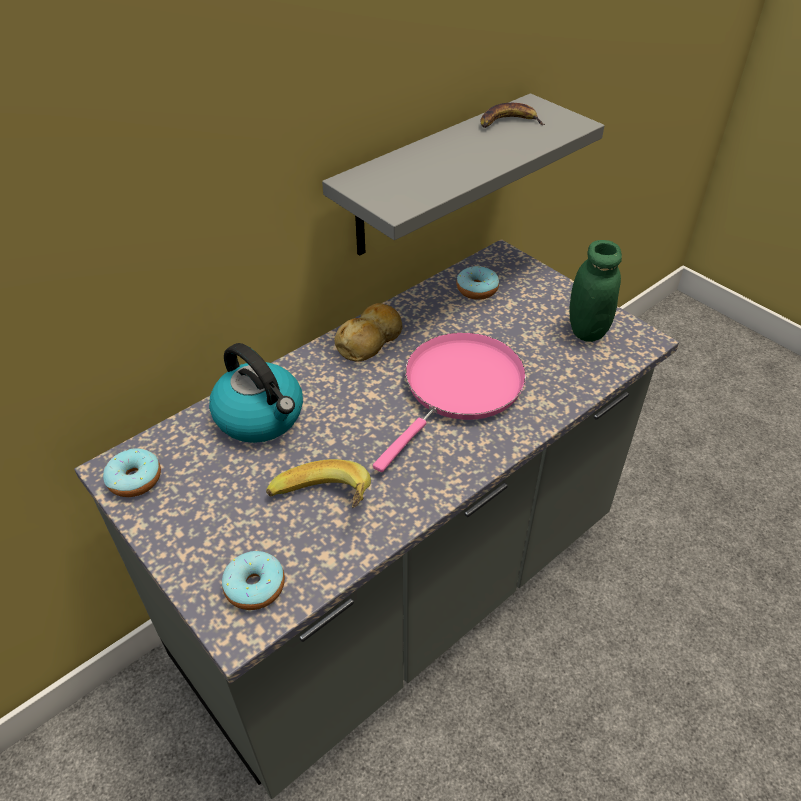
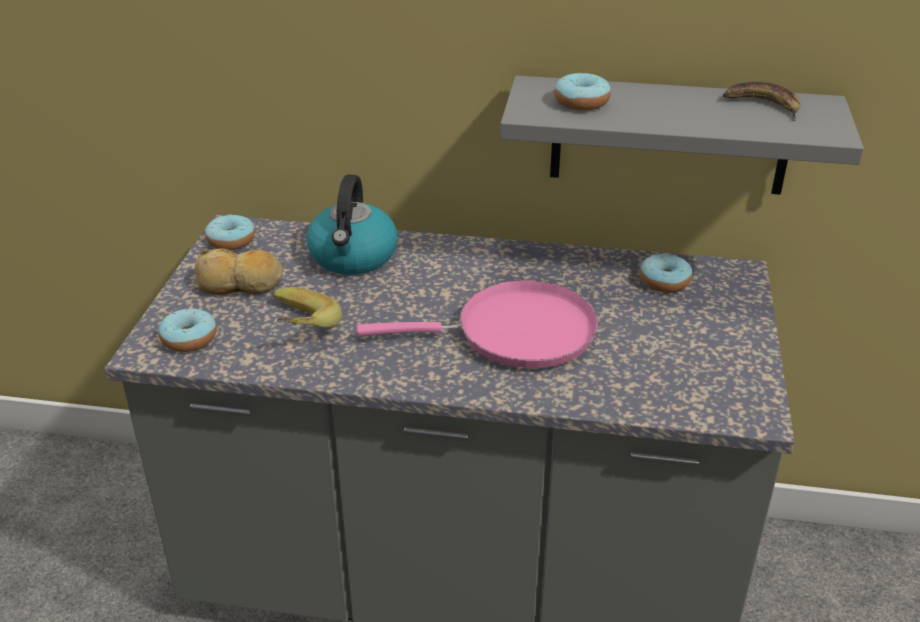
camera: 50 degrees right, 10 degrees down
(371, 340) = (509, 261): bread -> bread (240, 284)
(410, 178) = (581, 102): none -> donut
(587, 330) = (711, 371): green jar -> none

